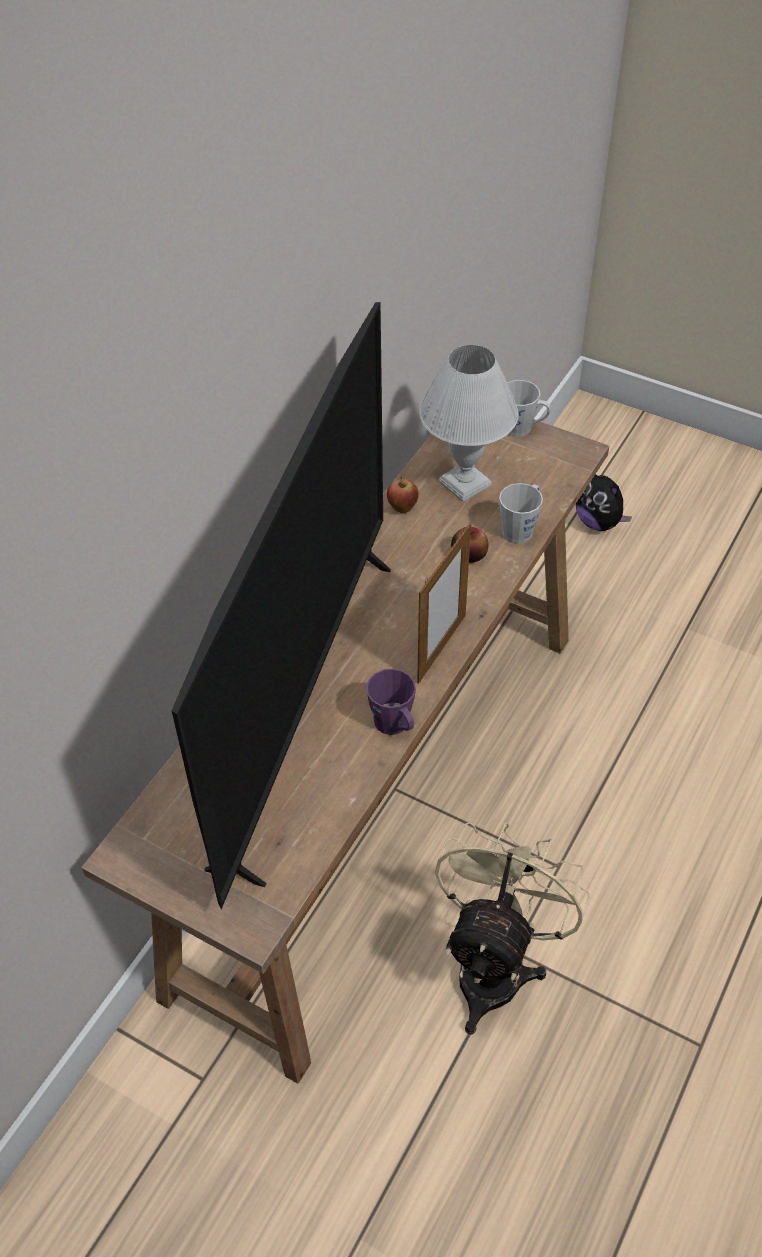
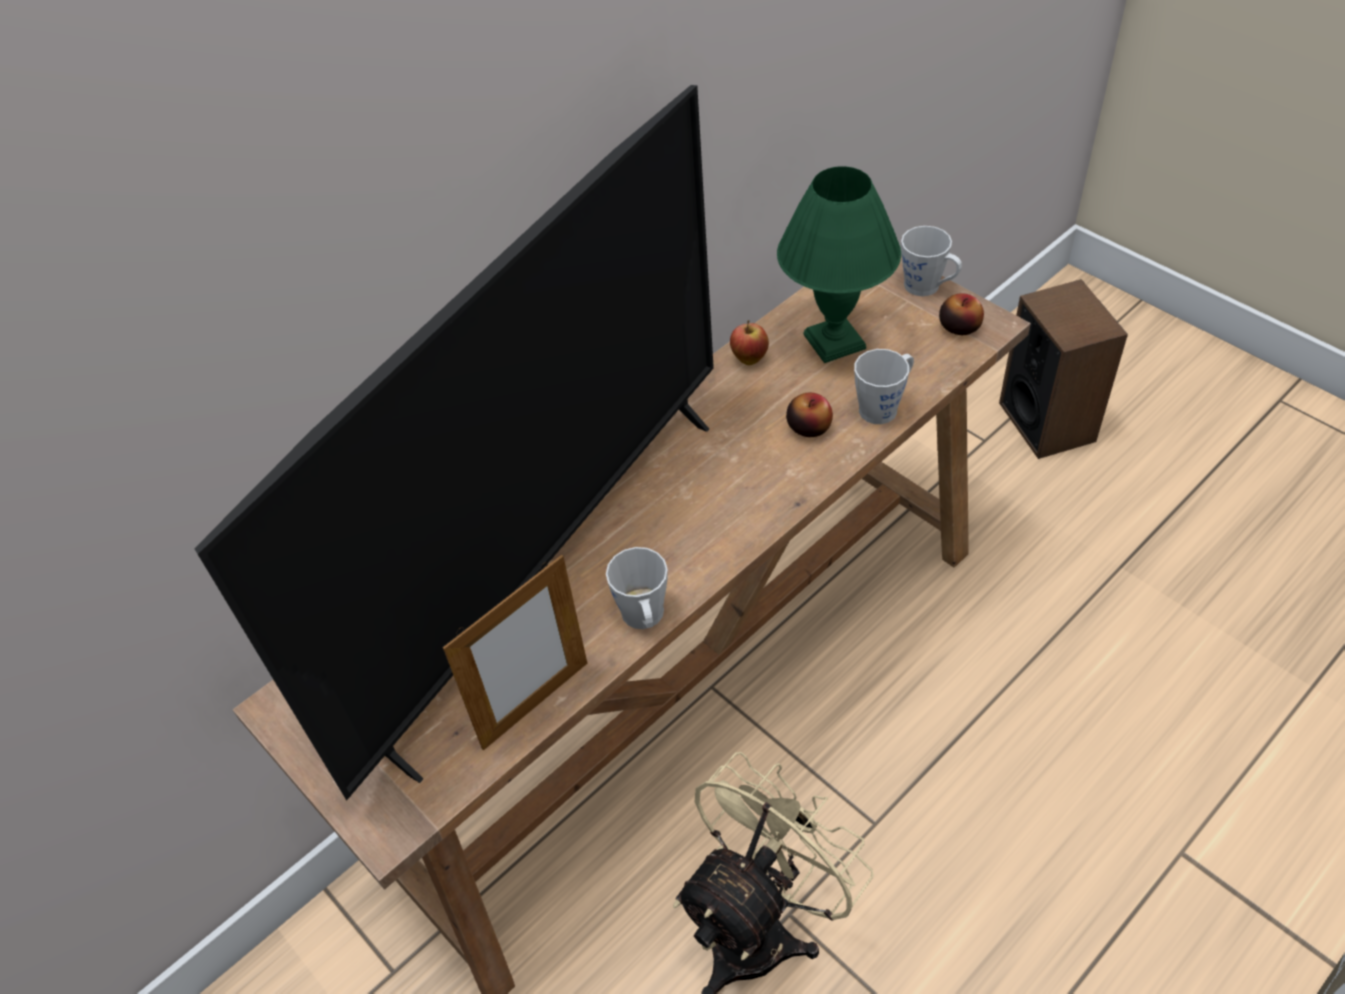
camera: 20 degrees right, 0 degrees up
(395, 726) = (644, 618): purple mug -> grey mug
(441, 648) = (735, 534): picture frame -> picture frame (535, 705)
(465, 482) = (835, 340): white table lamp -> green table lamp
(557, 456) = (959, 327): none -> apple
(598, 522) = (1047, 421): plush toy -> speaker

